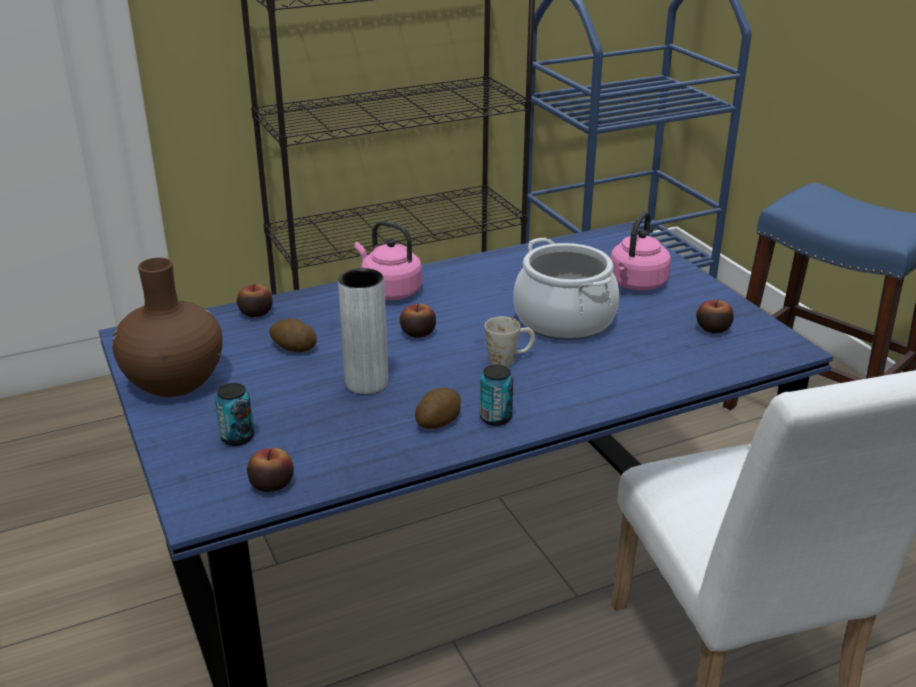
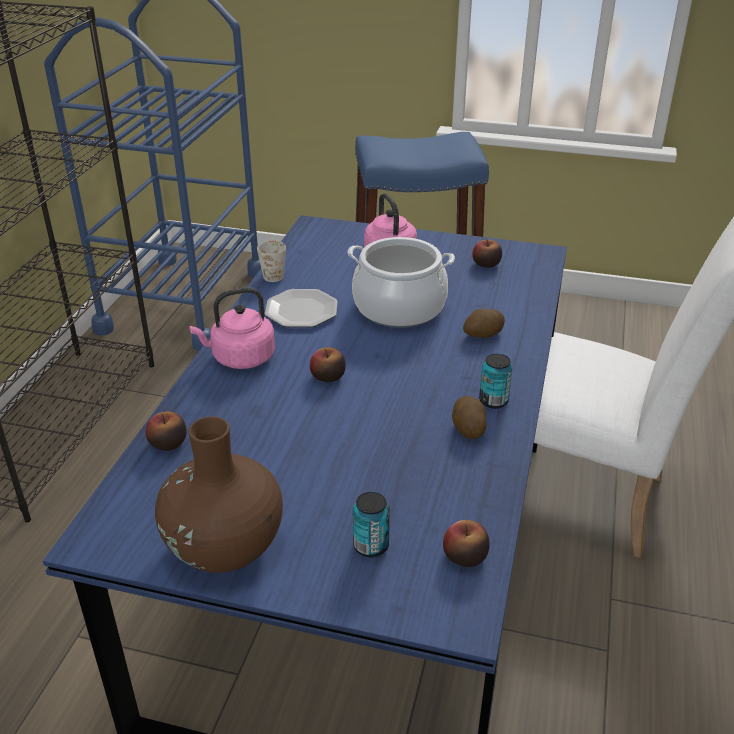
camera: 50 degrees left, 5 degrees up
(293, 348) = (262, 449): potato -> potato (482, 335)
(366, 383) = (370, 437): grey vase -> none
(489, 284) = (301, 310): none -> plate
(509, 360) = (422, 356): white mug -> white mug (276, 274)

